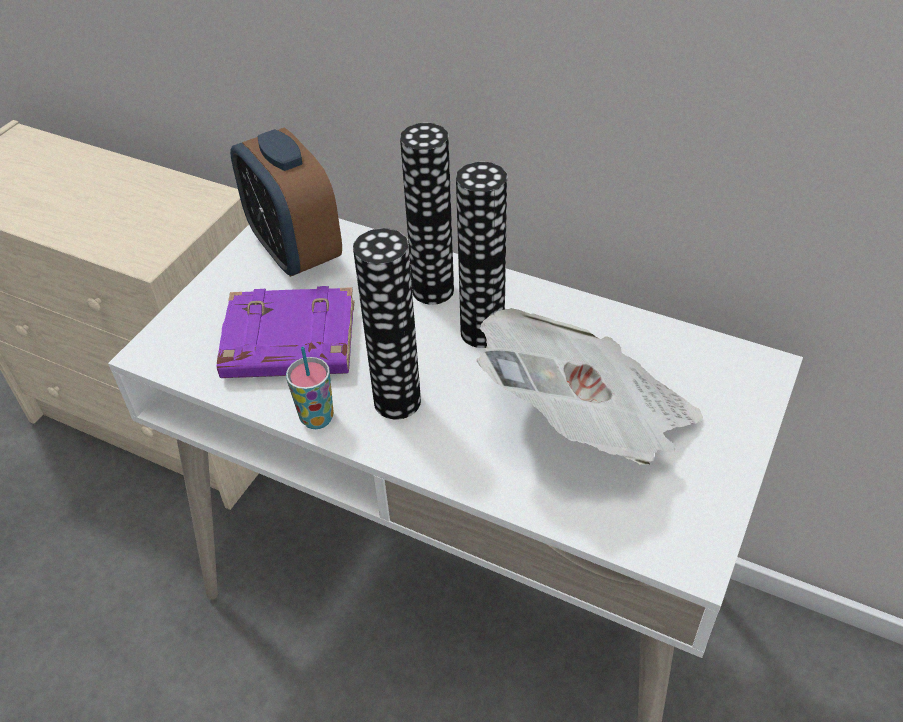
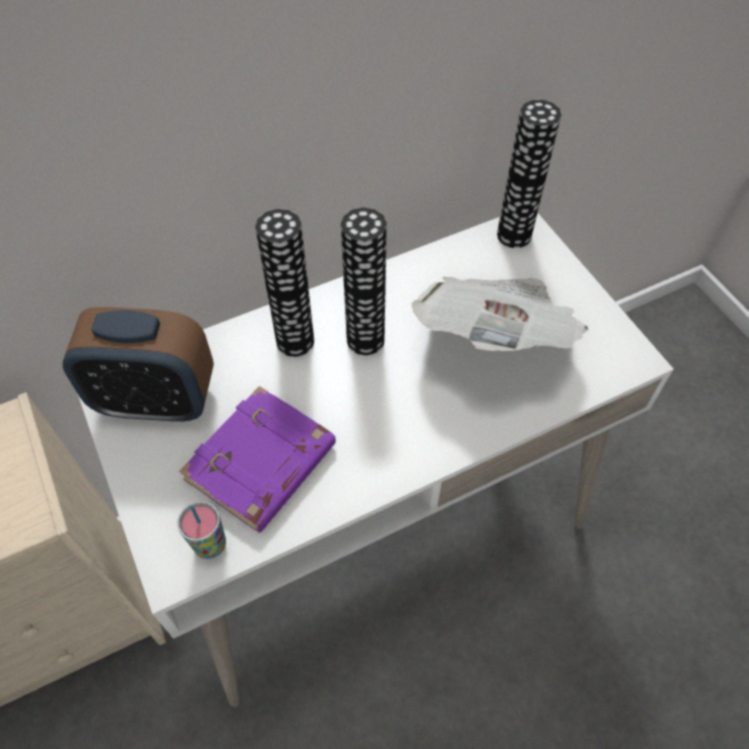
camera: 55 degrees left, 10 degrees up
(317, 418) = (358, 489): cup -> cup (210, 545)
(397, 401) = (386, 429): vase -> vase (514, 235)

